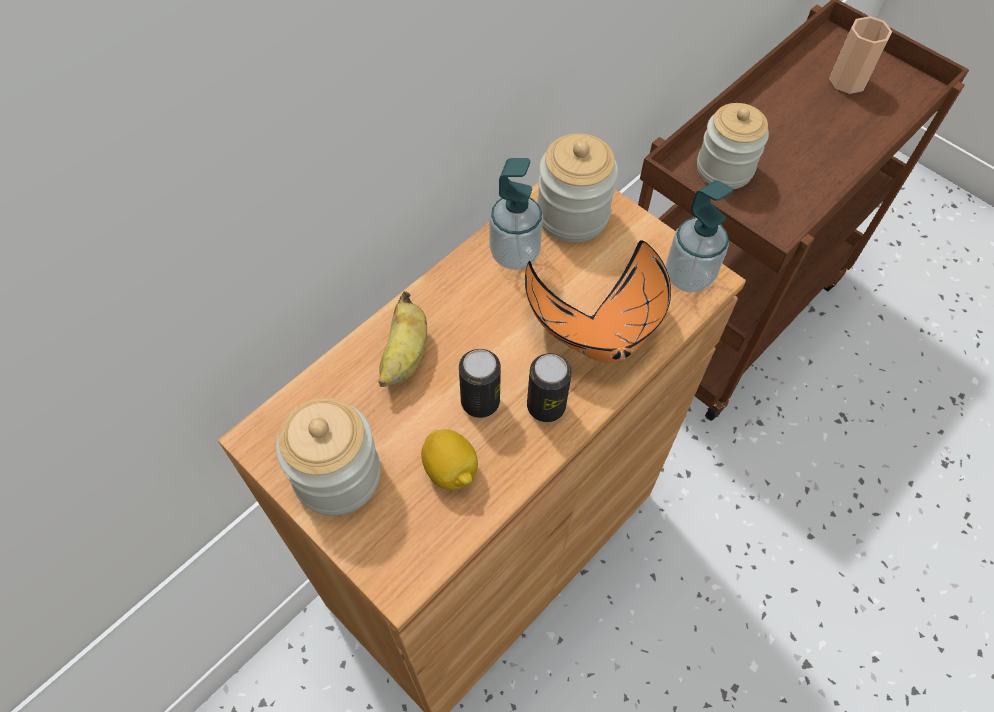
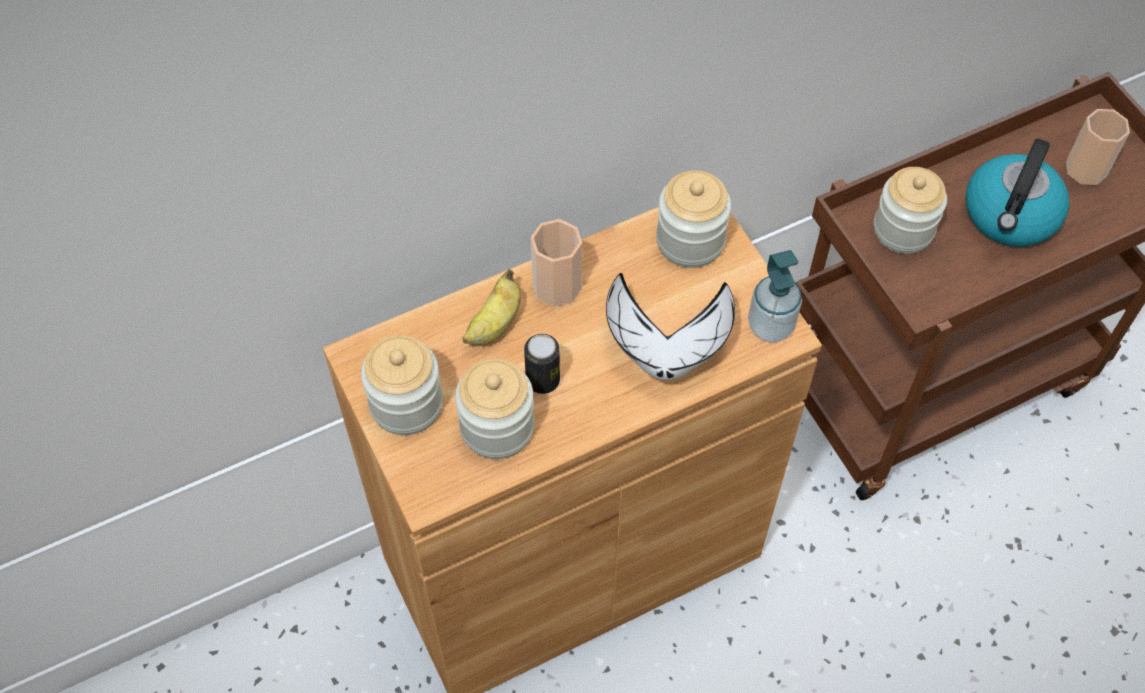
camera: 20 degrees right, 0 degrees up
(450, 470) = (497, 427): lemon -> jar
(456, 297) = (557, 286): none -> cup
(514, 254) = (623, 262): soap dispenser -> none
(546, 406) = (596, 400): can -> none
(597, 330) = (667, 350): orange bowl -> white bowl
(807, 134) = (1010, 215): none -> kettle

